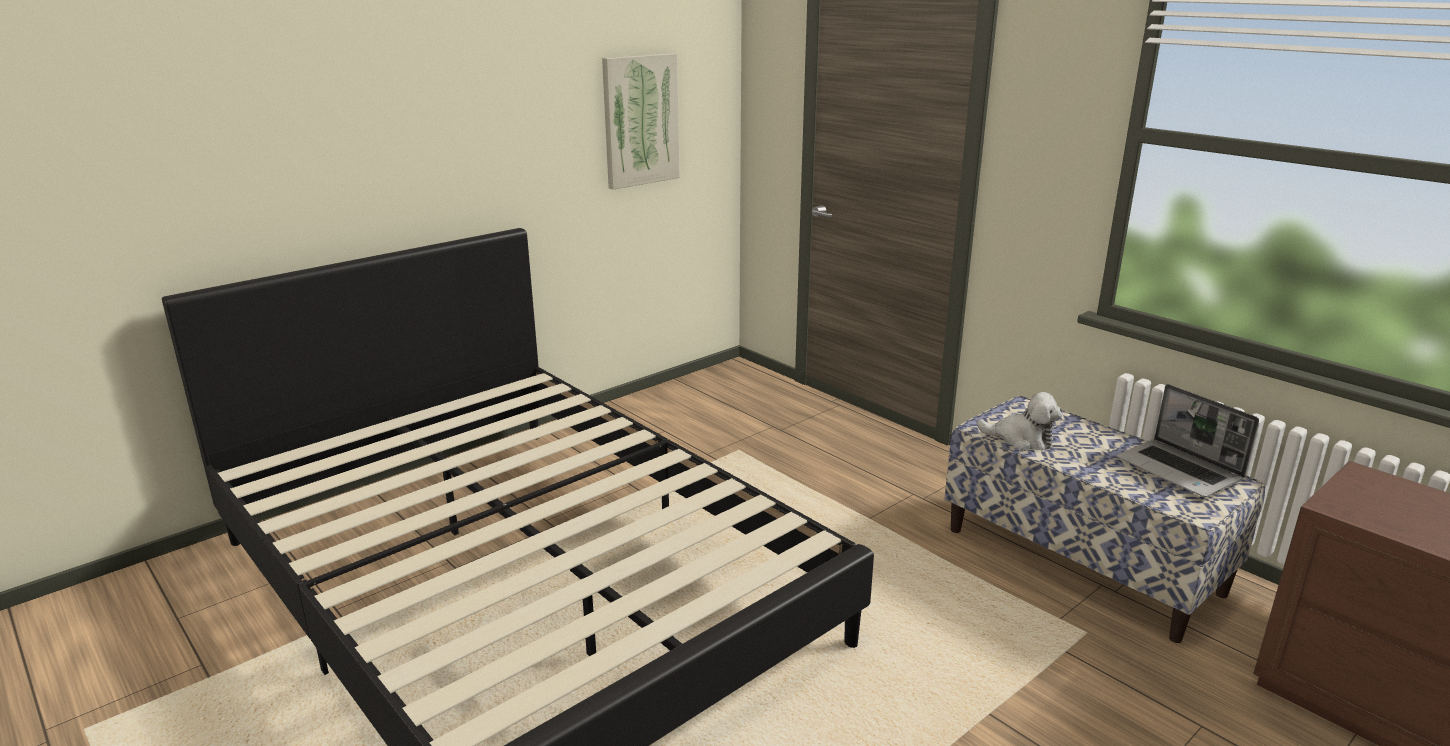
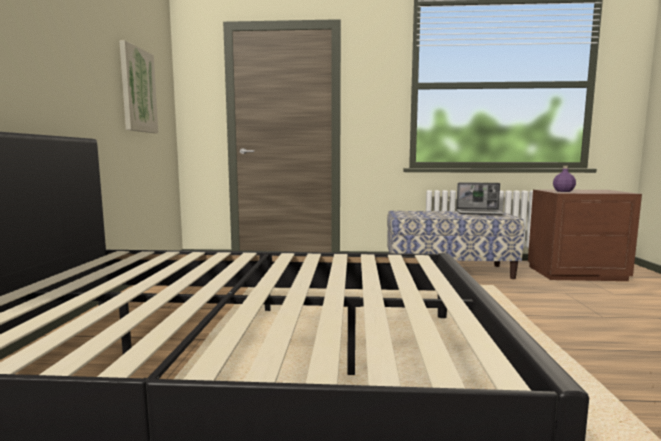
camera: 45 degrees left, 15 degrees down
(1021, 439) = (421, 216): plush toy -> none
(1366, 503) = (563, 191): none -> purple bottle

